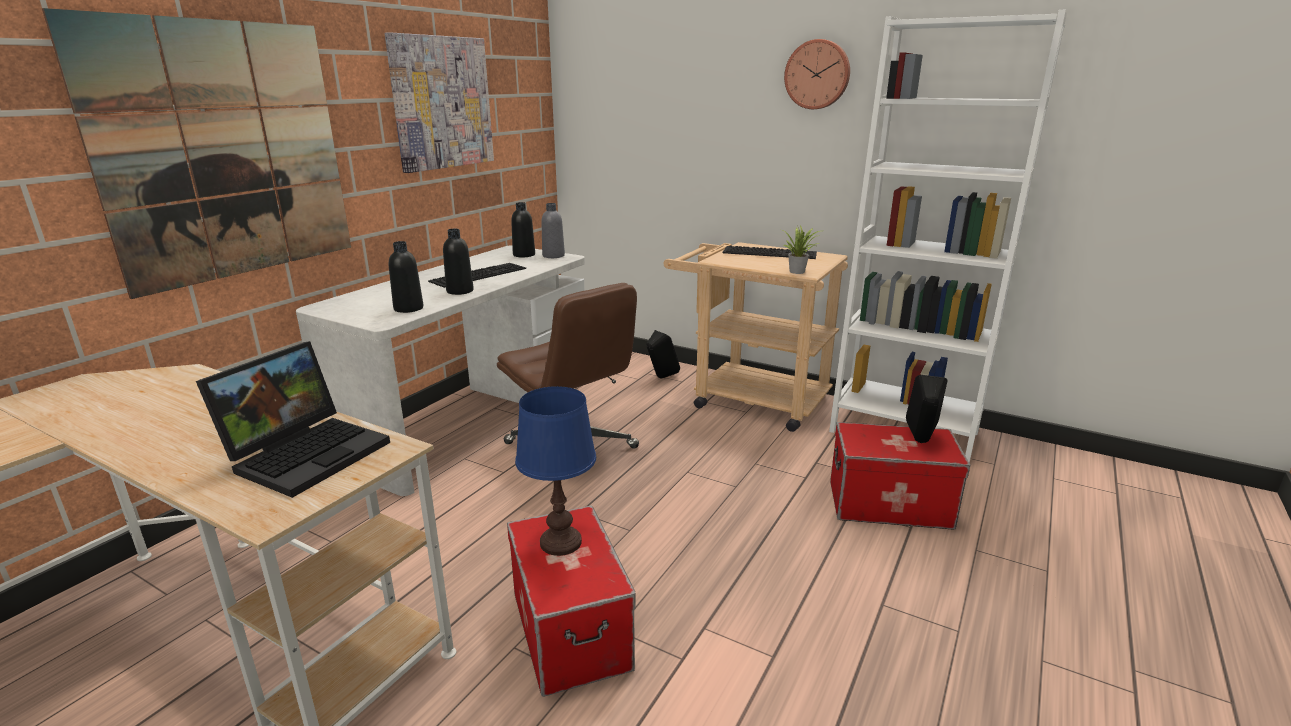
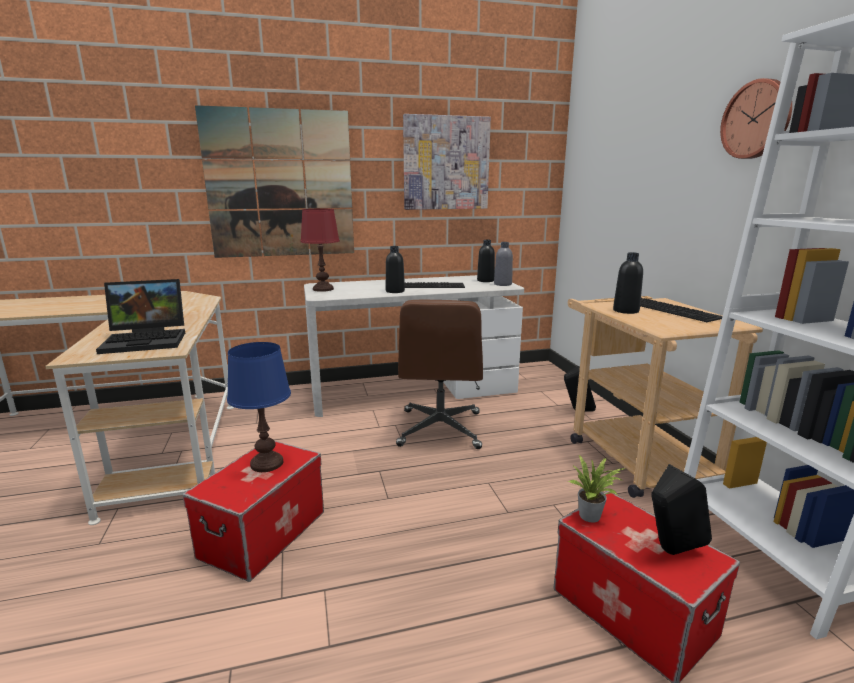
camera: 45 degrees right, 5 degrees down
(354, 311) = (323, 289): none -> red table lamp
(408, 308) = (347, 293): black bottle -> black bottle (626, 311)
(798, 271) = (658, 327): potted plant -> potted plant (592, 516)

